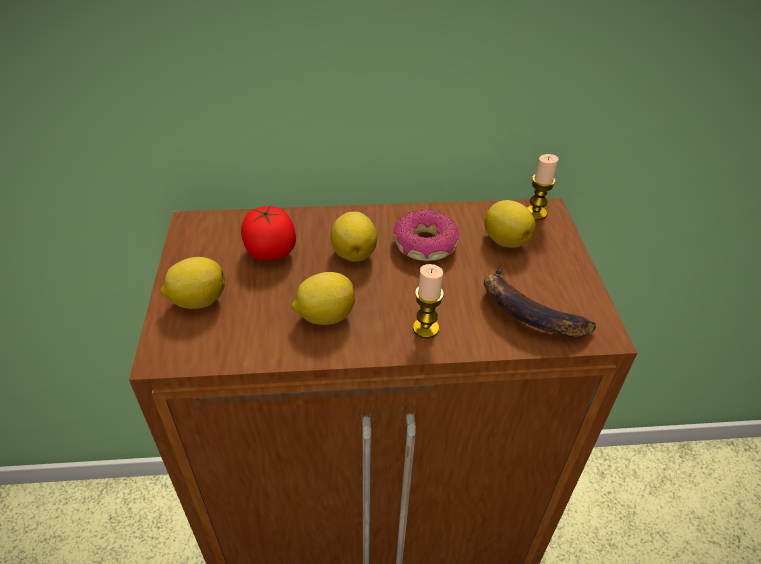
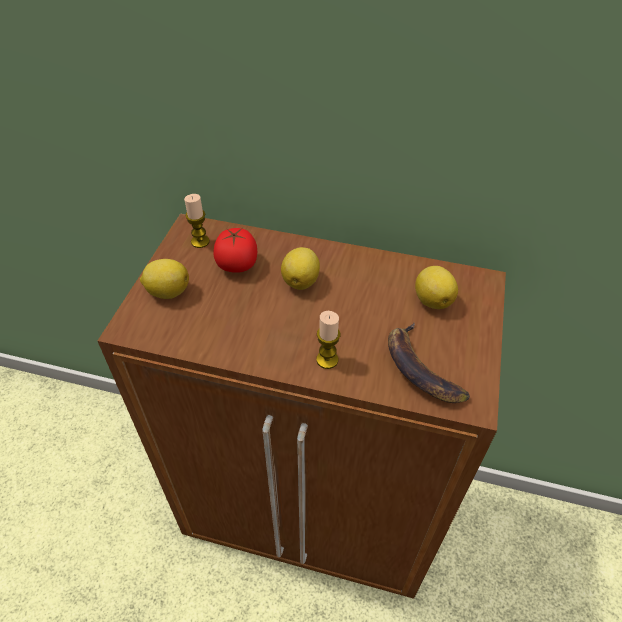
camera: 20 degrees right, 5 degrees up
(324, 316) = (254, 328): lemon -> none
(424, 245) = (361, 288): donut -> none
(535, 213) = (473, 281): candle -> candle (200, 241)

